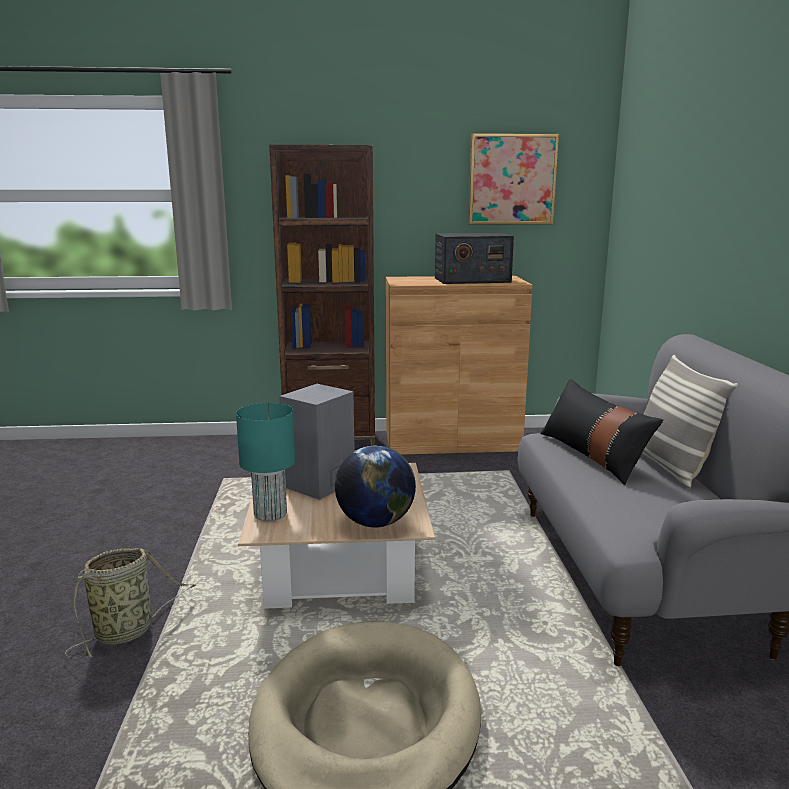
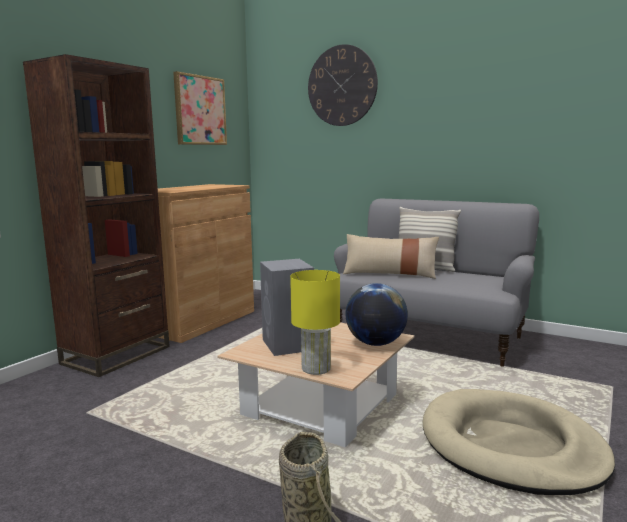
camera: 55 degrees left, 5 degrees down
(271, 514) = (317, 368): turquoise table lamp -> yellow table lamp
(471, 280) = (203, 186): radio -> none
(592, 455) = (389, 274): black pillow -> beige pillow
(688, 139) = (342, 86): none -> wall clock

